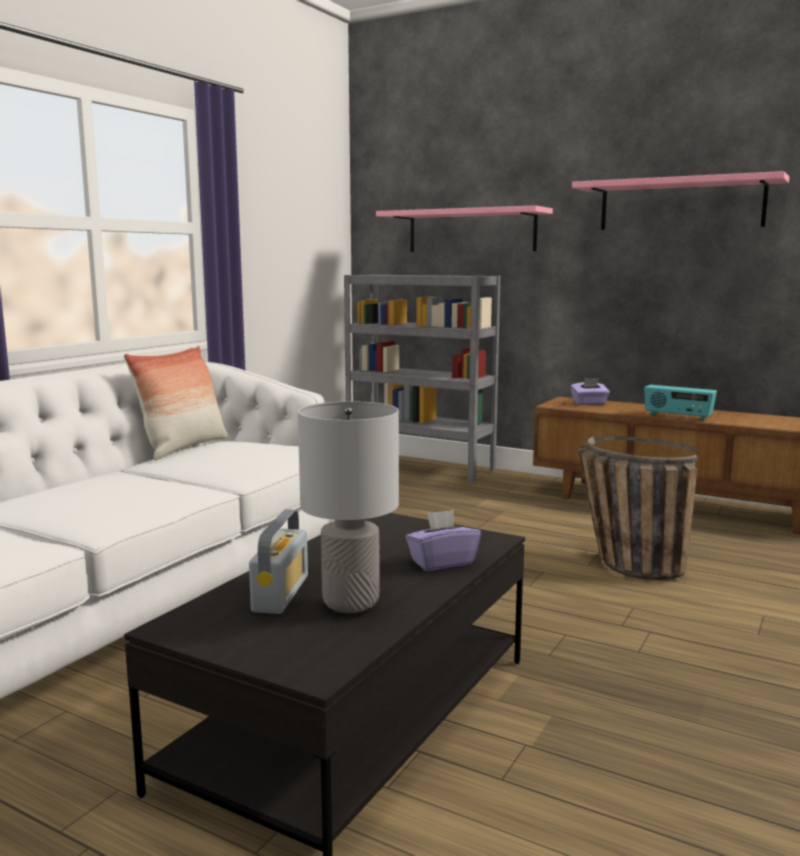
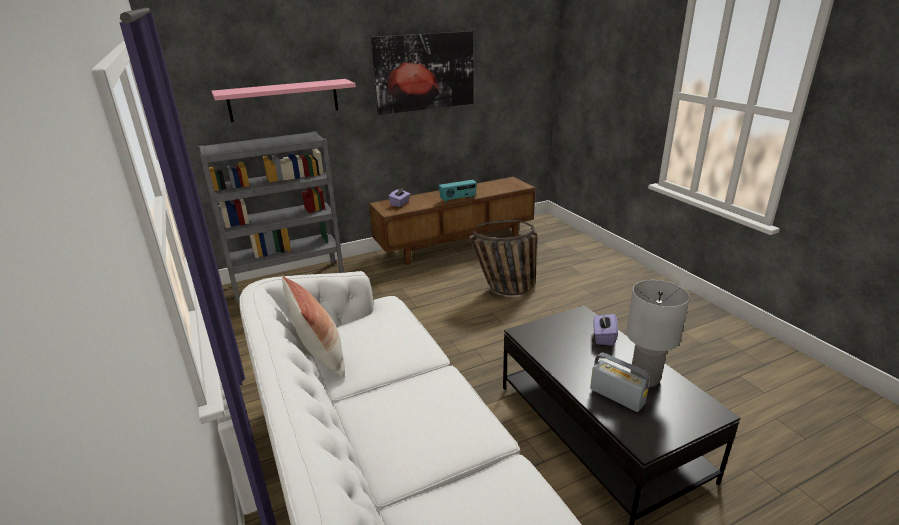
camera: 55 degrees left, 15 degrees up
(680, 205) = (424, 72): pink shelf -> picture

